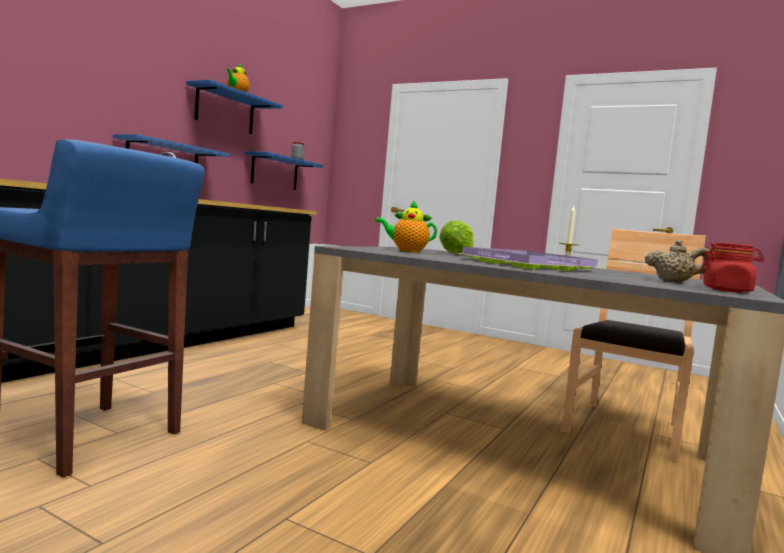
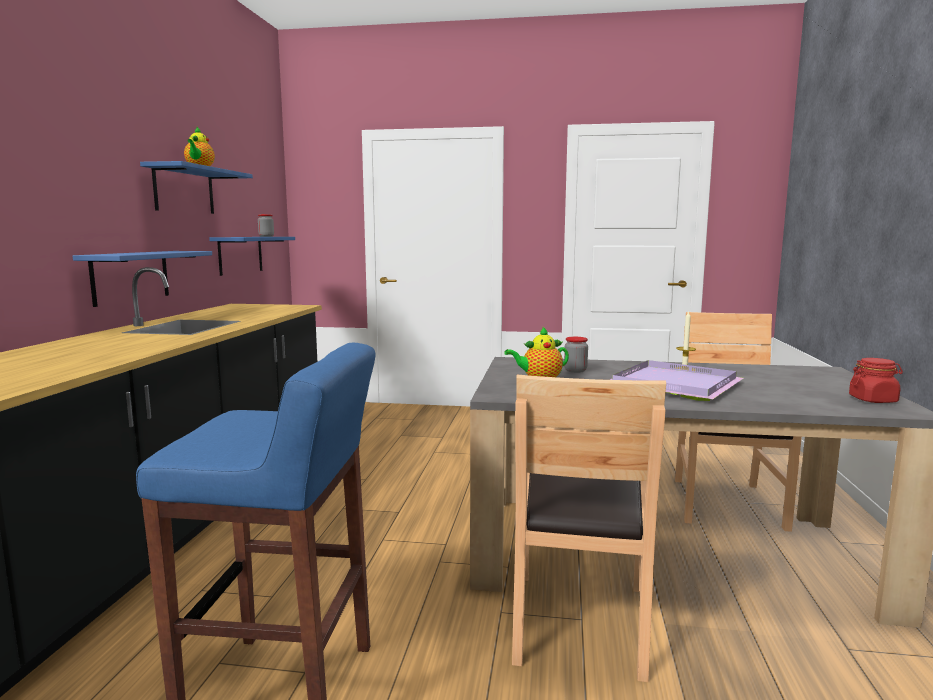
camera: 20 degrees left, 5 degrees up
(366, 462) = (579, 621): none -> brown chair
(456, 254) = (575, 370): lettuce -> jar
(674, 282) = (814, 389): beige teapot -> none

